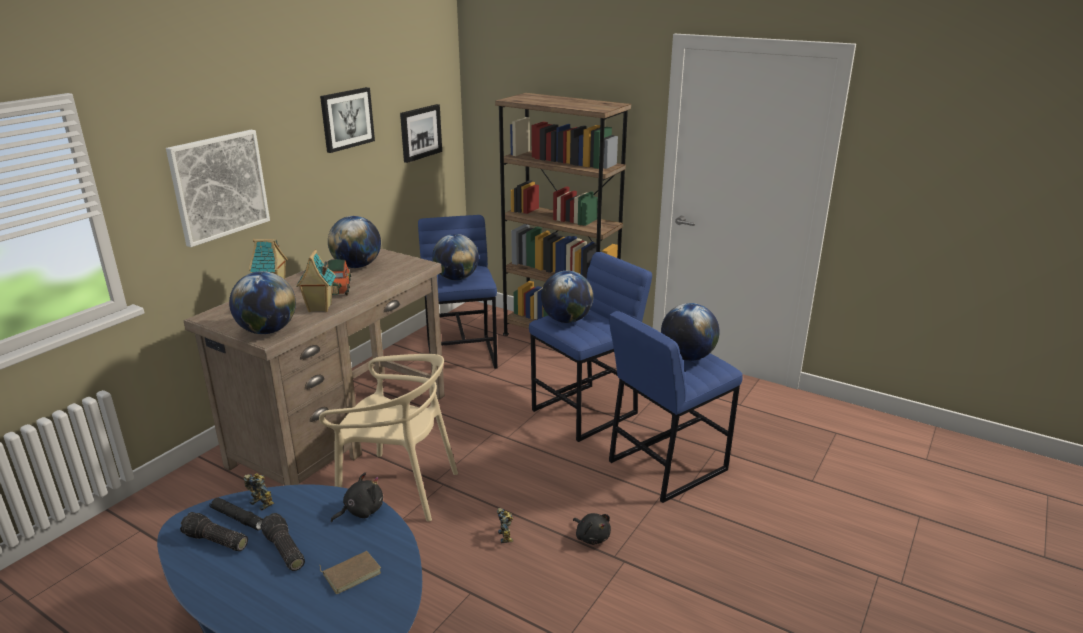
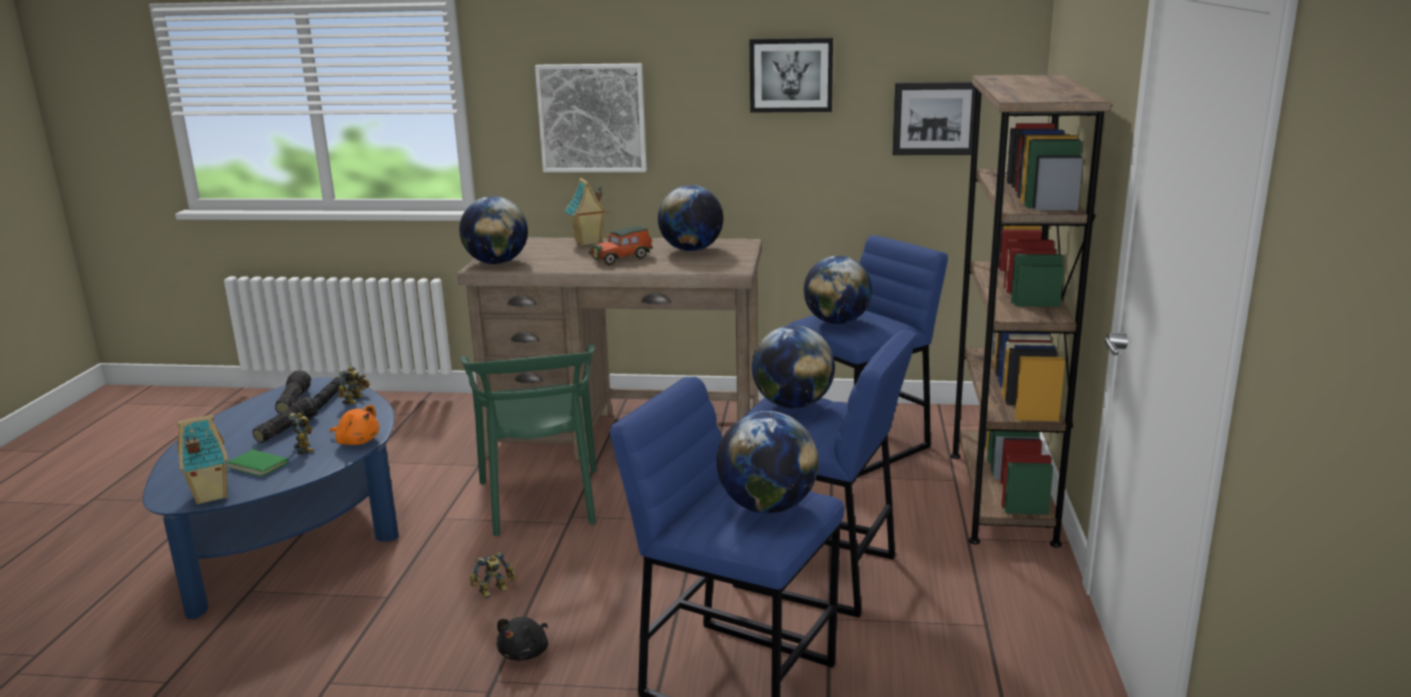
camera: 65 degrees right, 5 degrees down
(319, 308) = (565, 264): toy house -> toy house (209, 495)
(344, 541) = (306, 448): none -> toy robot
(351, 573) = (260, 465): brown book -> green book
(361, 511) = (357, 441): black plush toy -> orange plush toy
(398, 489) = (541, 501): beige chair -> green chair

